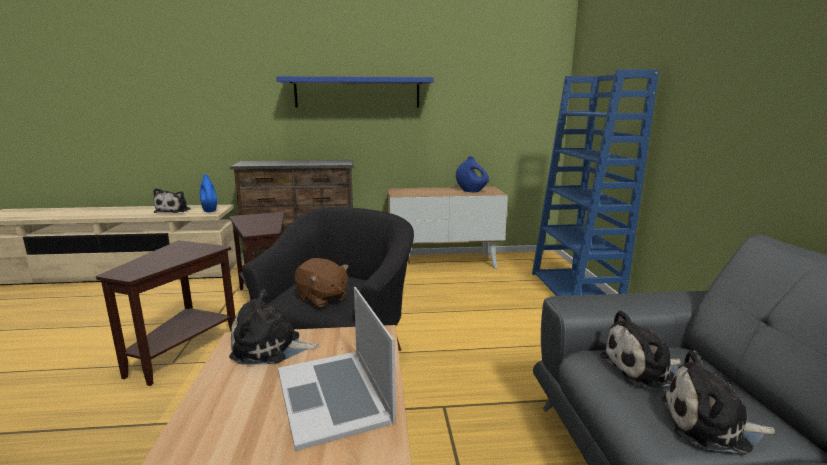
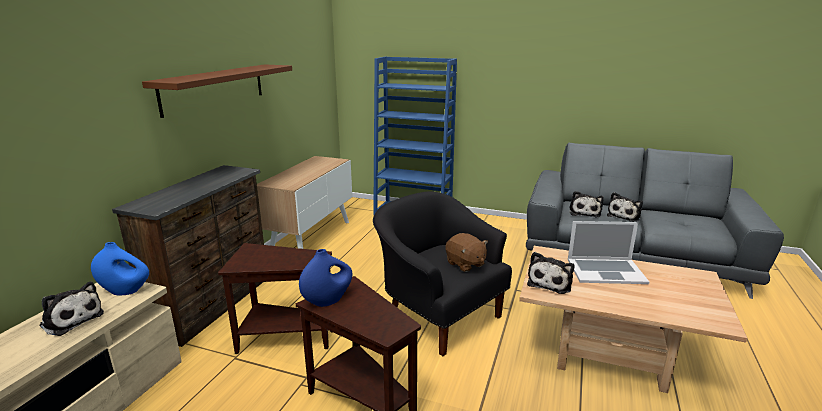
camera: 65 degrees left, 5 degrees up
(322, 298) = (465, 264): brown plush toy -> brown plush toy turned 75 degrees clockwise
(357, 93) = (214, 88): blue shelf -> brown shelf
(471, 191) = (320, 164): blue vase -> blue vase (328, 301)

